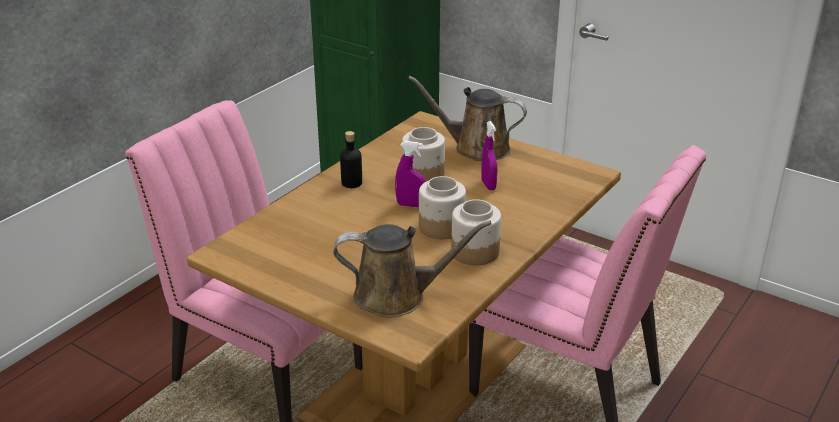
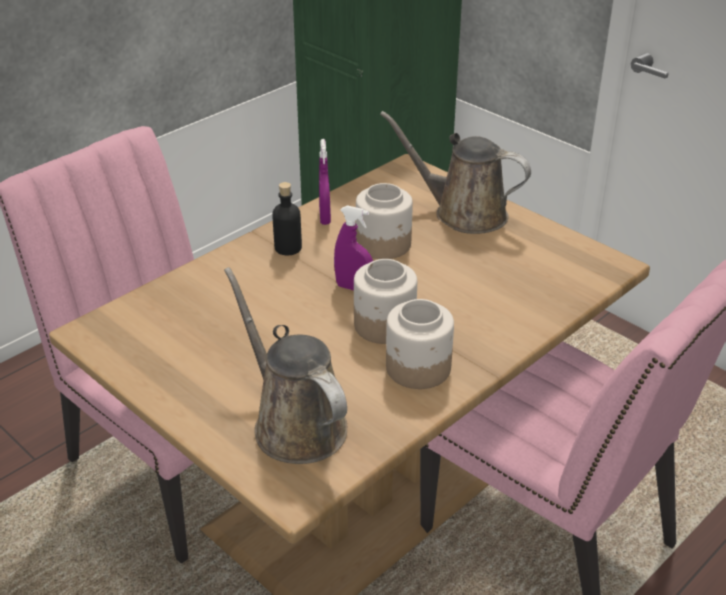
camera: 10 degrees right, 5 degrees up
(397, 296) = (294, 423): brown watering can -> brown watering can turned 135 degrees counterclockwise
(488, 185) = (464, 268): purple spray bottle -> purple spray bottle (325, 218)

